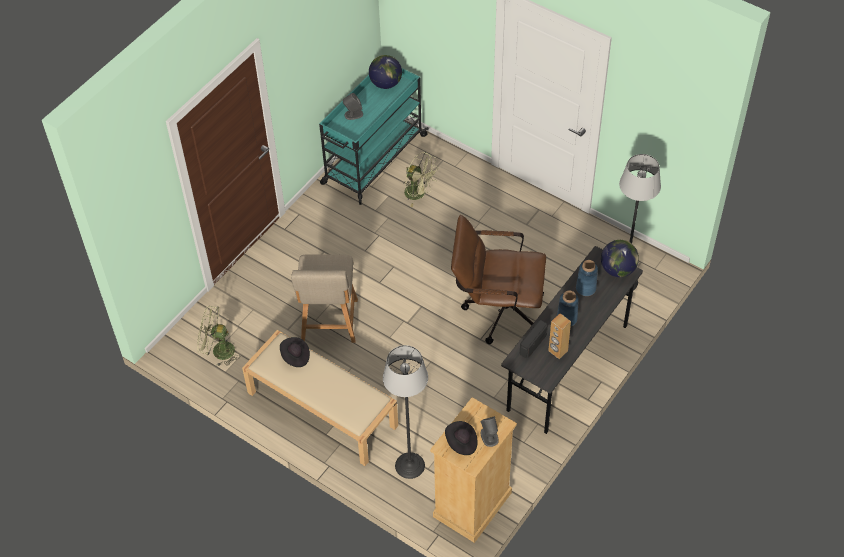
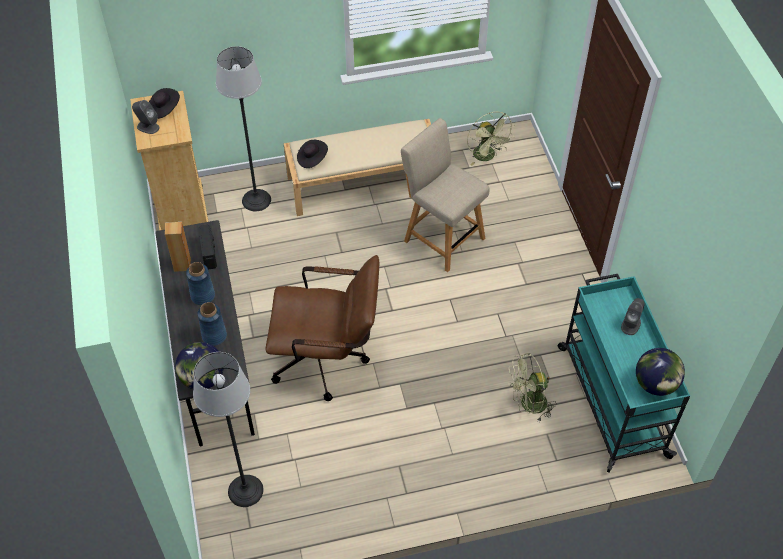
camera: 130 degrees right, 0 degrees up
(218, 351) = (487, 157): green fan -> green fan turned 105 degrees clockwise
(295, 356) = (400, 146): black hat -> black hat (312, 159)
(497, 311) = (327, 360): brown office chair -> brown office chair turned 45 degrees clockwise

